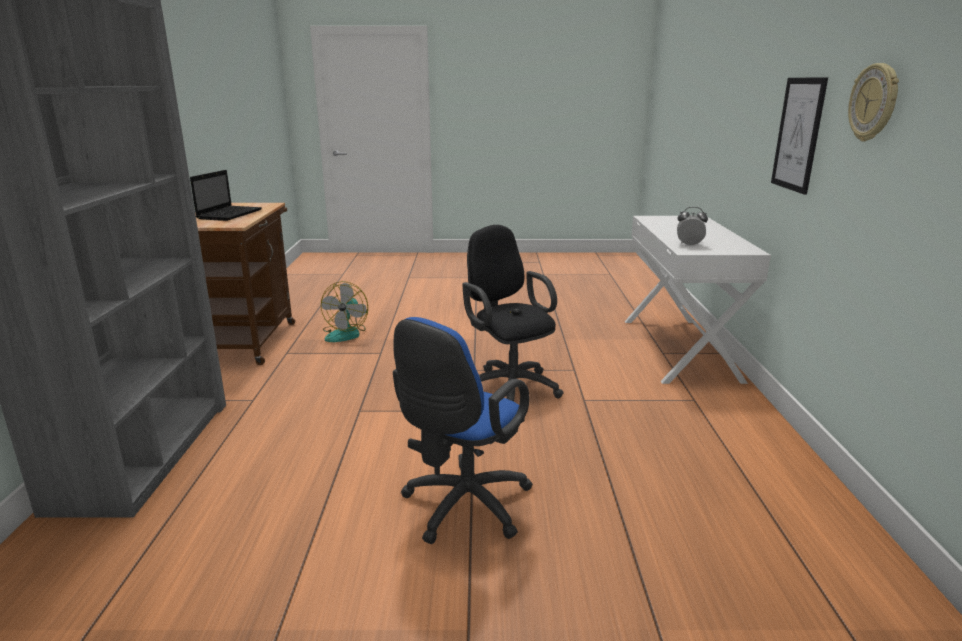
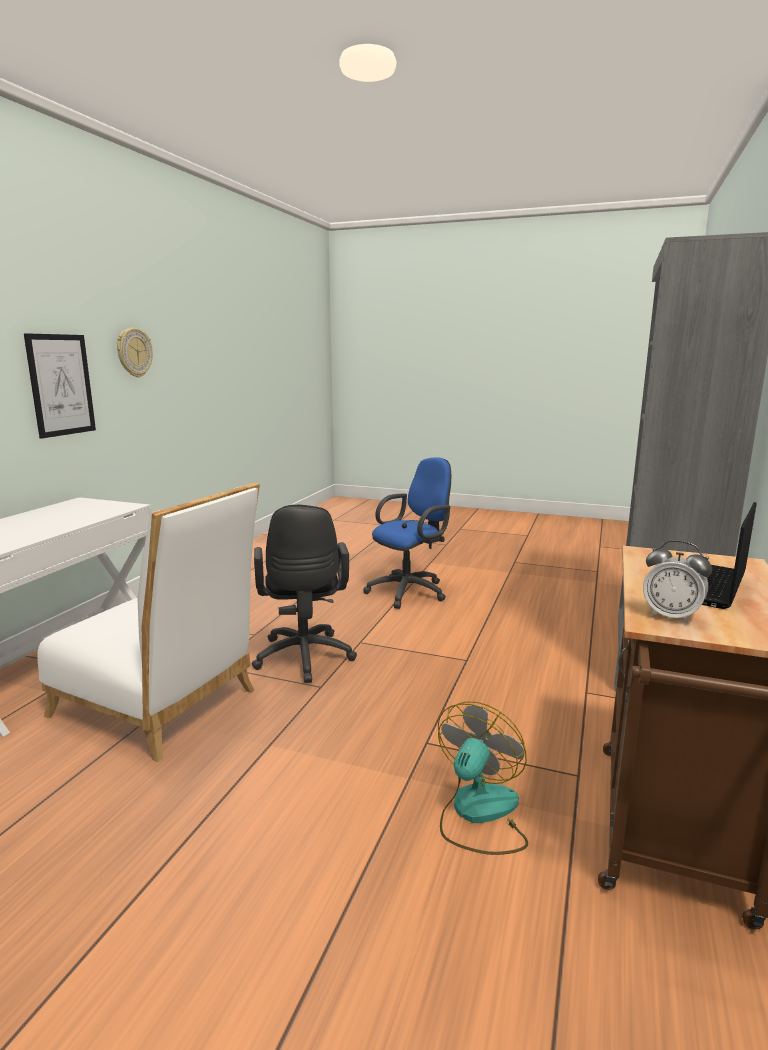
camera: 160 degrees left, 5 degrees down
(565, 343) = (162, 706): none -> white chair
(689, 245) = (103, 511): alarm clock -> alarm clock (671, 616)

